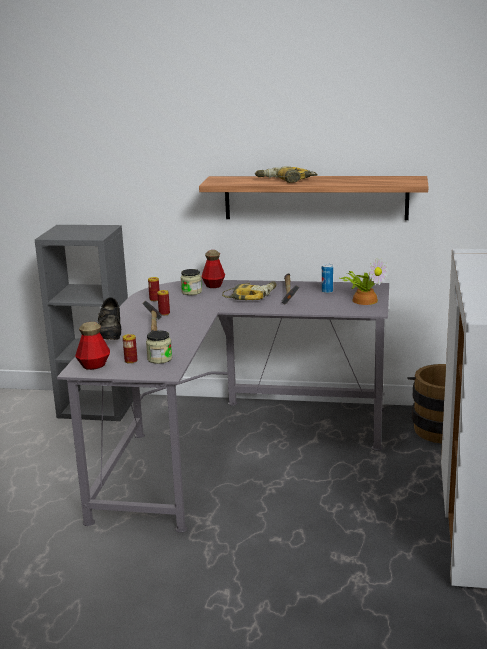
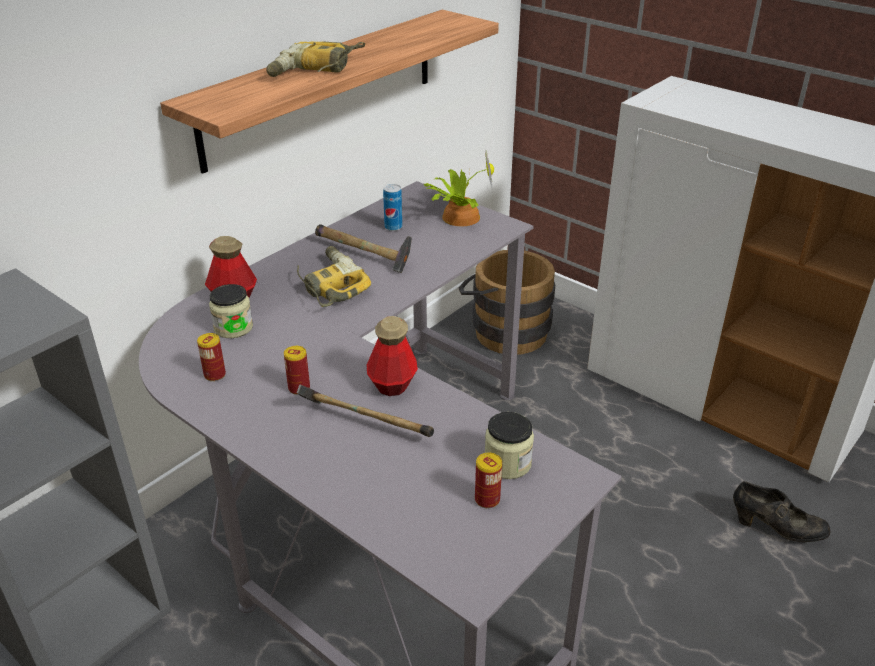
camera: 60 degrees left, 15 degrees up
(94, 365) = (467, 554): bottle -> bottle (392, 384)
(110, 336) = (336, 484): black shoe -> black shoe (776, 529)

